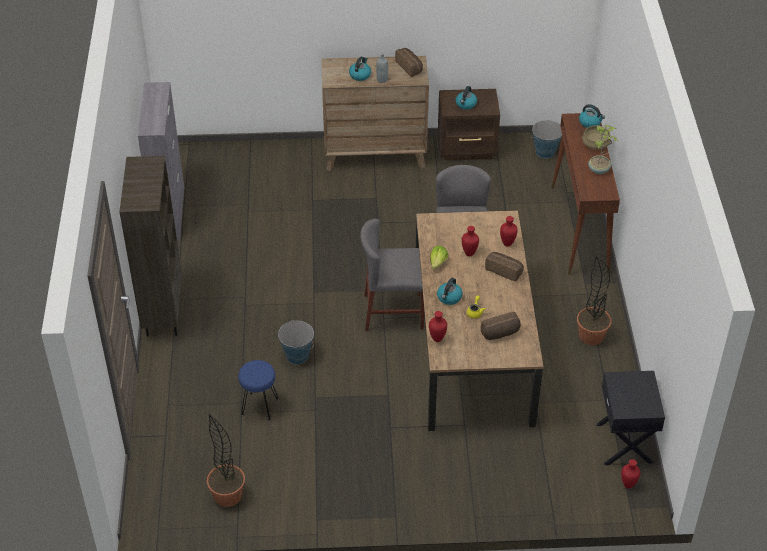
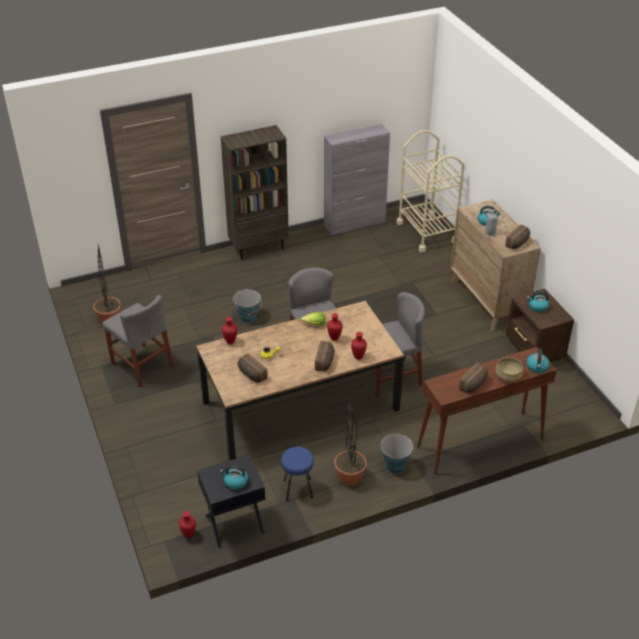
camera: 70 degrees right, 5 degrees down
(227, 160) = (427, 232): none -> beige cart
(259, 406) = (192, 313): blue stool -> blue stool (297, 489)
(336, 477) = (142, 365): none -> grey chair
(449, 298) = (278, 338): kettle -> kettle (235, 482)
(545, 152) = (567, 399): bucket -> bucket (395, 466)
(599, 170) = (474, 385): potted plant -> bread

